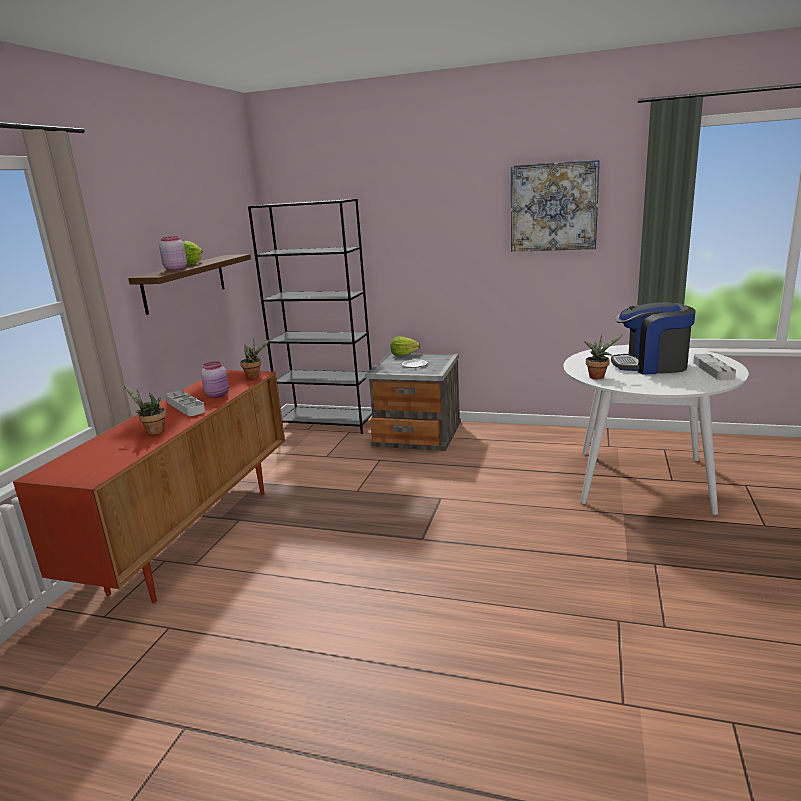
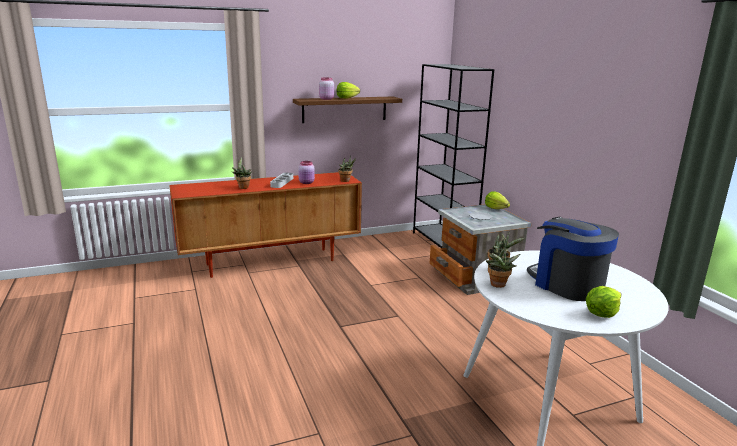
camera: 50 degrees right, 0 degrees up
(553, 207) = (621, 105): picture -> none
(633, 385) = (498, 285): none -> potted plant
(713, 370) = (601, 313): grey tray -> lettuce

